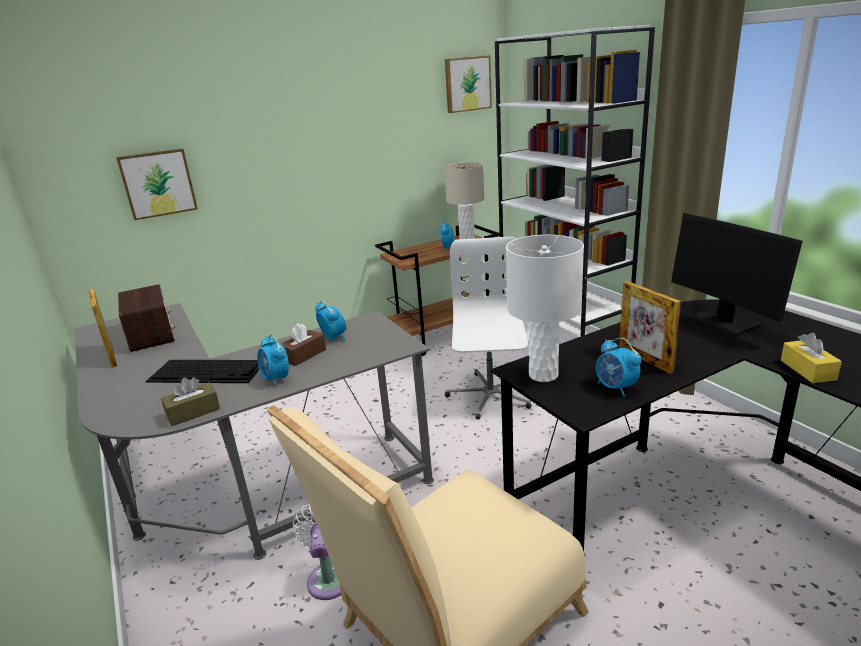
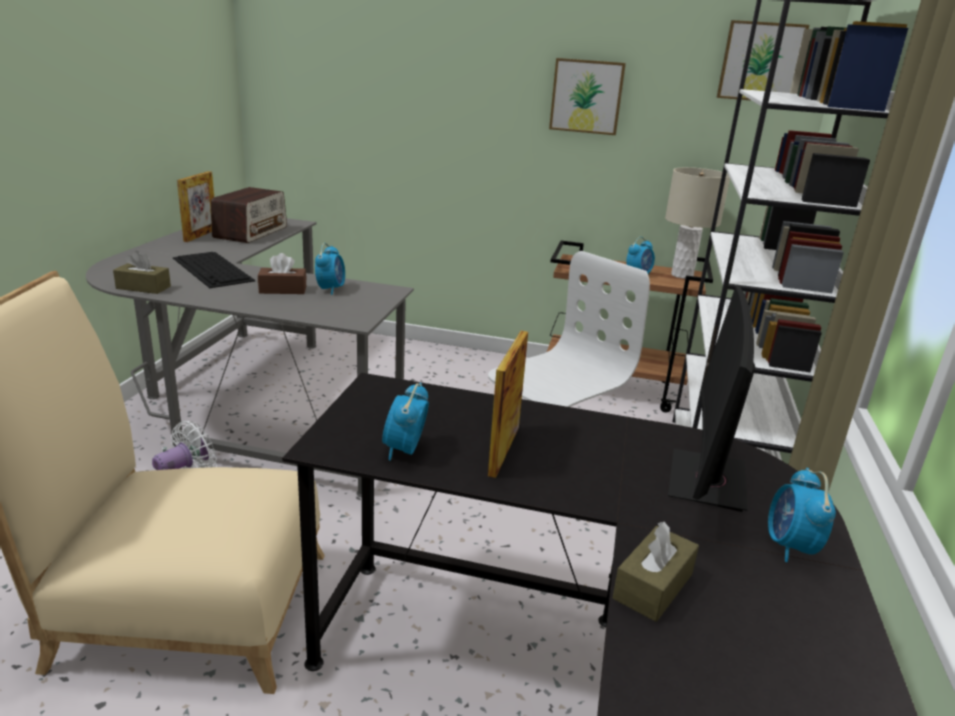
camera: 40 degrees right, 0 degrees up
(158, 183) = (347, 101): picture -> picture (587, 96)
(276, 379) = (227, 295): alarm clock -> alarm clock (790, 547)
(544, 375) = (383, 402): white table lamp -> none
(807, 370) = (653, 586): yellow tissue box -> brown tissue box

